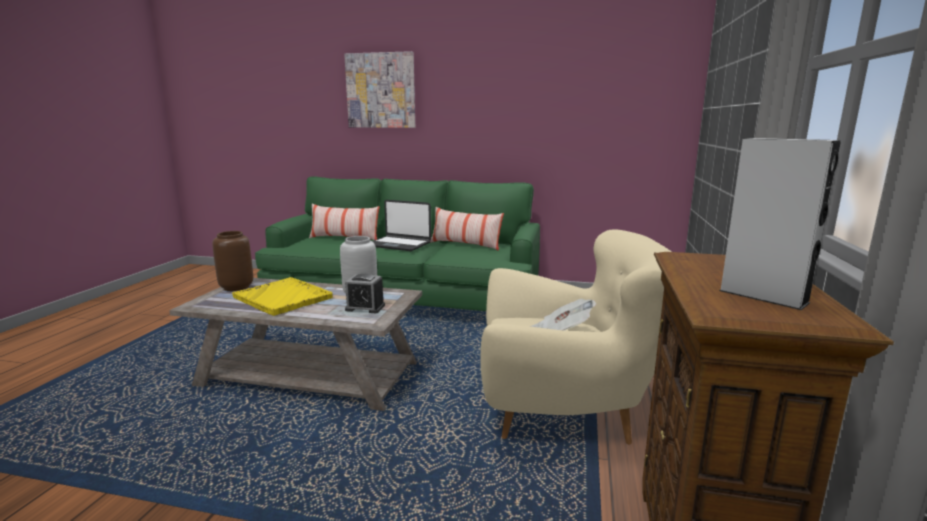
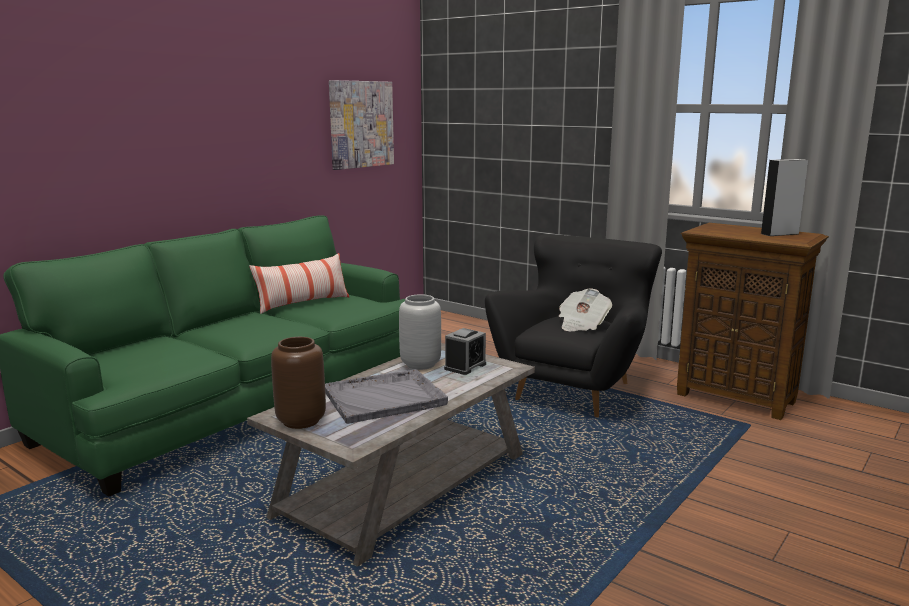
camera: 65 degrees left, 0 degrees up
(283, 298) = (385, 398): yellow tray -> grey tray
(344, 238) = (146, 347): pillow -> none
(380, 90) = (105, 104): picture -> picture (361, 124)
(399, 244) = (253, 325): laptop -> none
(565, 412) = (575, 390): beige armchair -> black armchair

